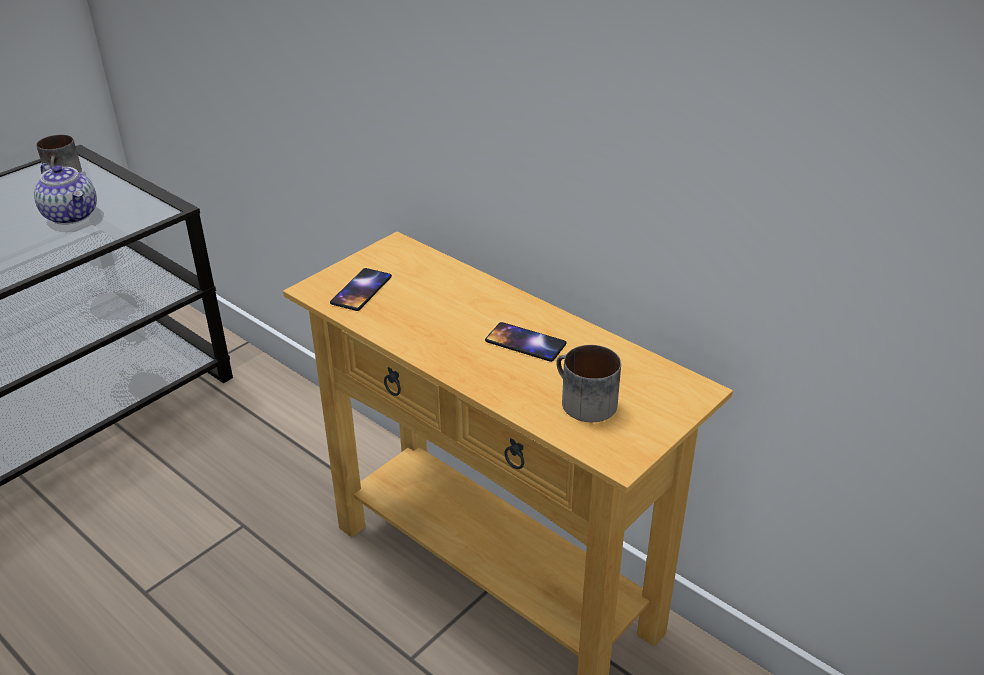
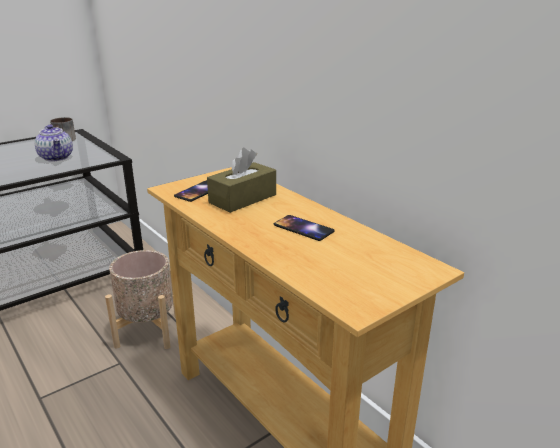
camera: 10 degrees right, 10 degrees down
(268, 471) = (148, 331): none -> beige planter
(428, 298) = (243, 199): none -> brown tissue box
(582, 402) = (335, 268): mug -> none

